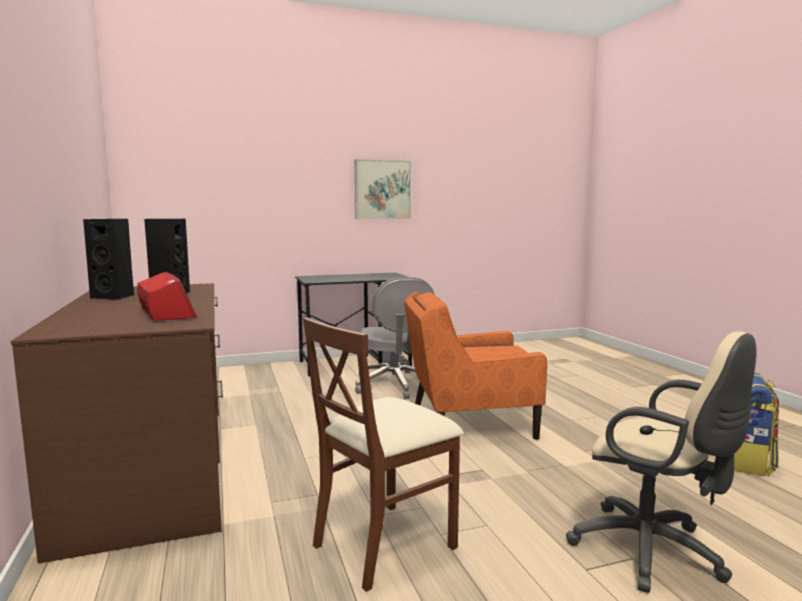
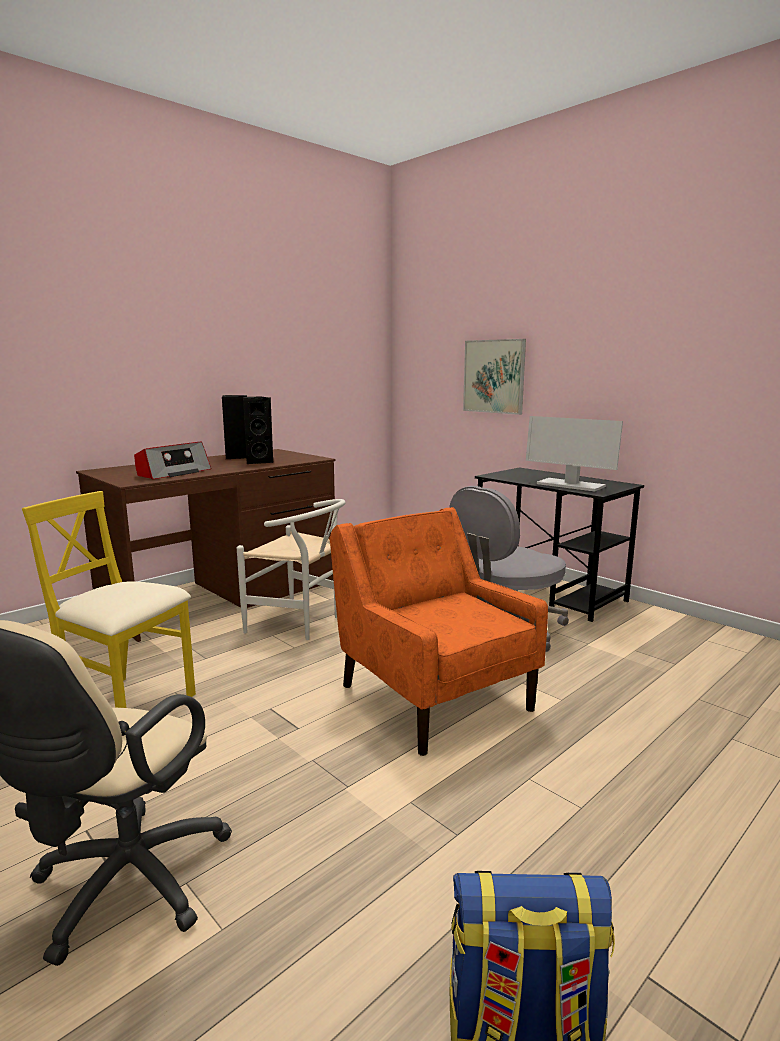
camera: 65 degrees right, 5 degrees up
(295, 443) = (301, 623): none -> white chair
(374, 277) = (569, 485): none -> monitor
(383, 189) = (641, 359): picture -> picture (494, 376)
(384, 543) = (127, 706): brown chair -> yellow chair

